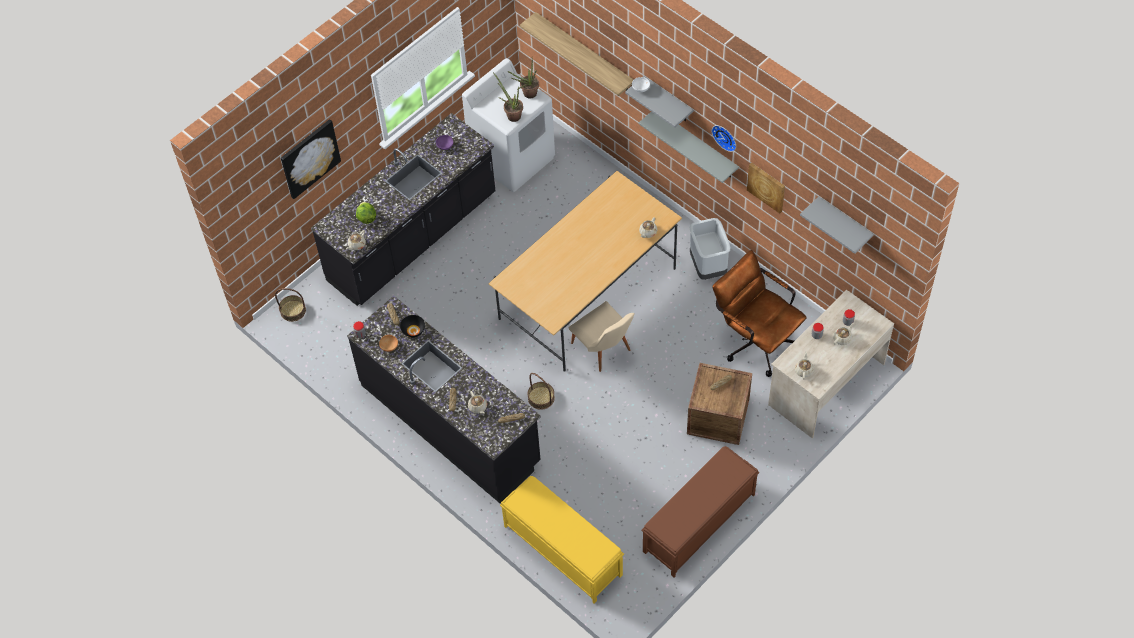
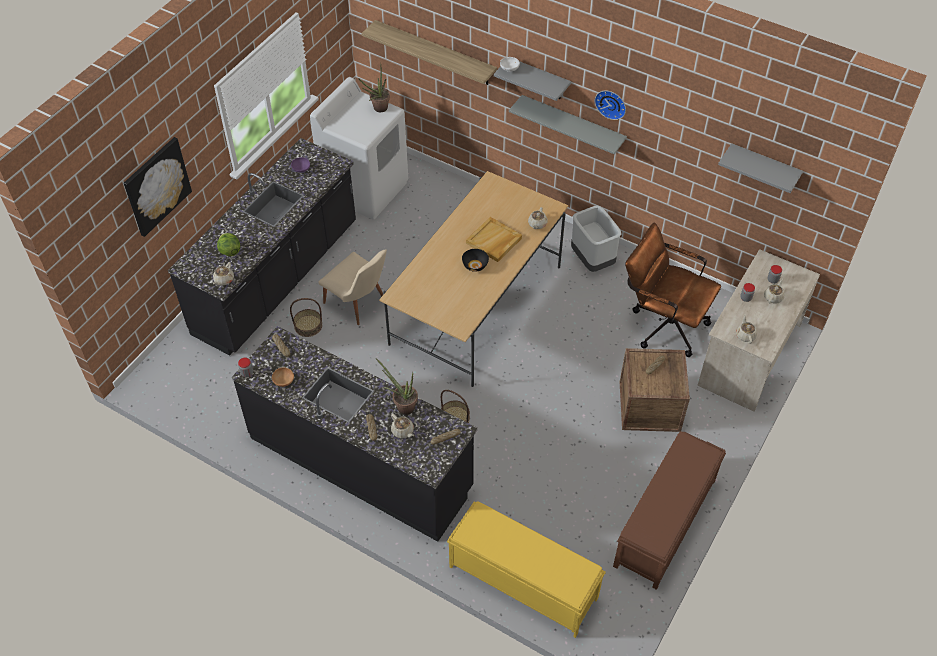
camera: 15 degrees left, 5 degrees down
(293, 311) = (158, 371): basket -> basket (308, 326)
(413, 330) = (308, 359): black bowl -> black bowl (475, 265)
(511, 115) = (366, 129): potted plant -> potted plant (402, 406)
(604, 243) = (494, 241): none -> beige tray
(604, 350) = (509, 358): beige chair -> beige chair (359, 305)
(766, 186) = (662, 151): picture -> none

